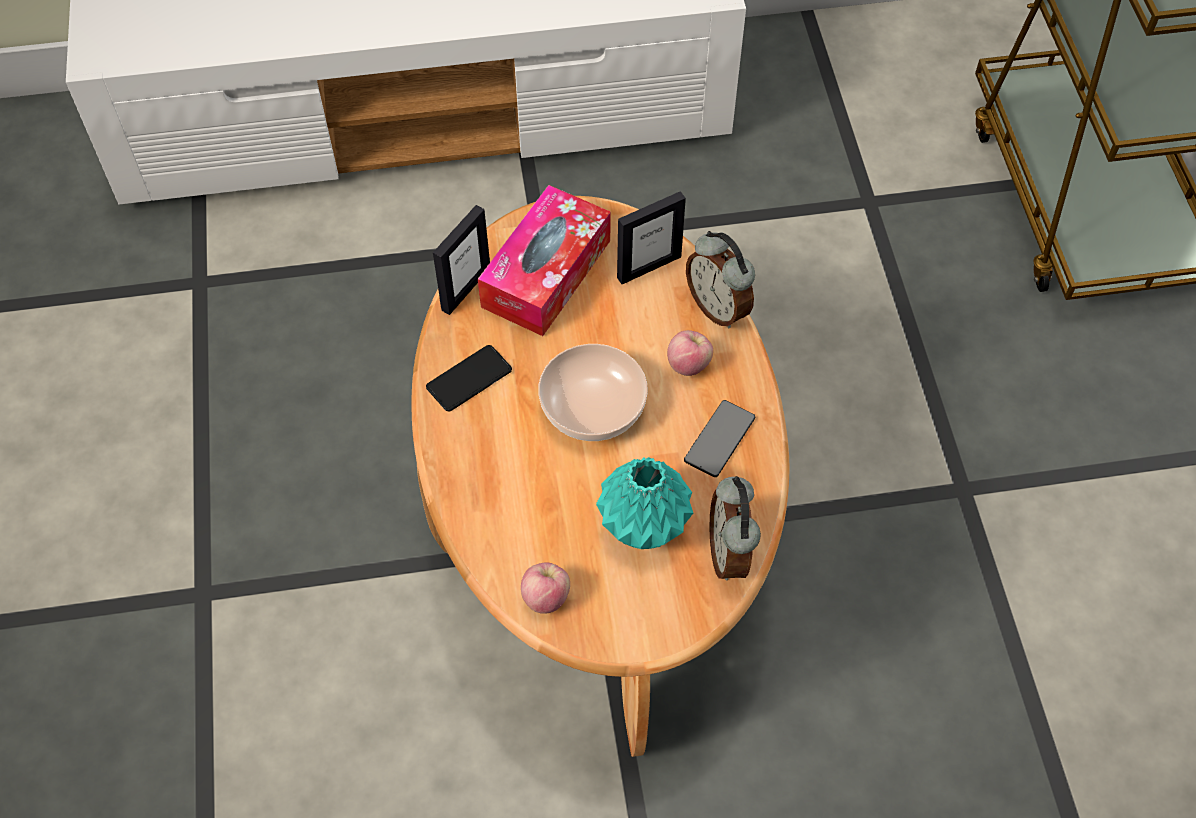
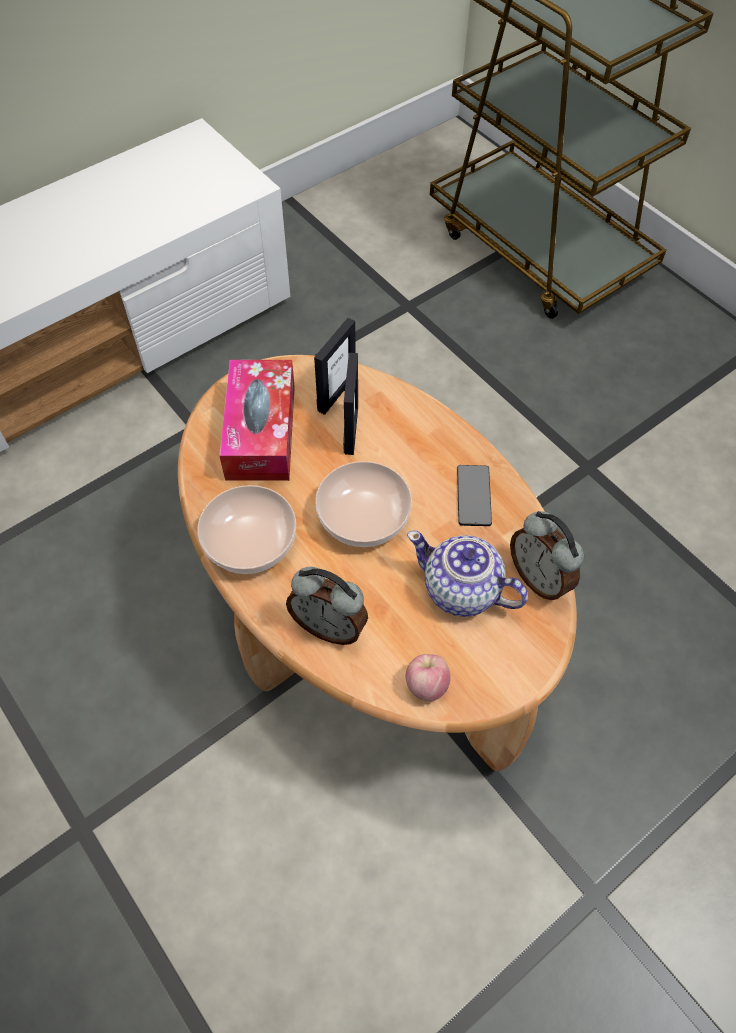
camera: 30 degrees left, 0 degrees up
(465, 288) = (203, 471): picture frame -> picture frame (351, 430)
(469, 379) = (251, 540): phone -> bowl
(642, 527) = (462, 590): turquoise vase -> teapot
(688, 364) = (414, 451): apple -> none
(718, 308) = (407, 400): alarm clock -> alarm clock (329, 626)

